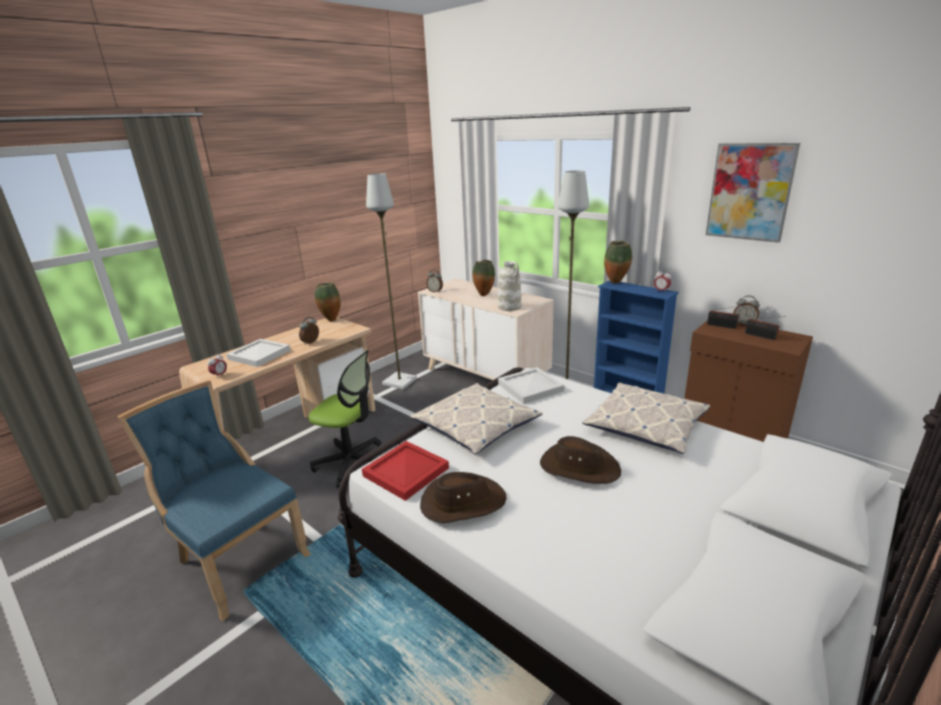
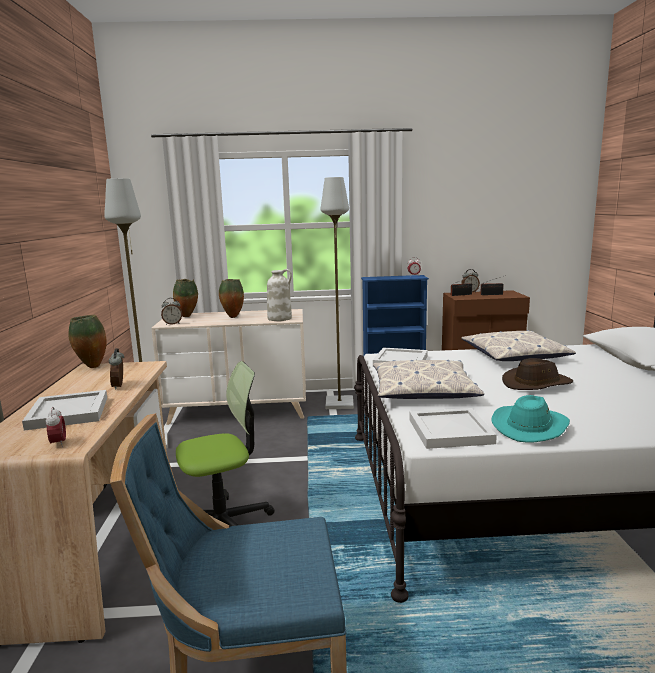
camera: 45 degrees left, 10 degrees down
(407, 472) = (451, 431): red tray -> white tray
(462, 502) = (530, 426): brown hat -> turquoise hat
(616, 283) = (372, 277): vase -> vase (187, 316)
(749, 192) = (455, 192): picture -> none

